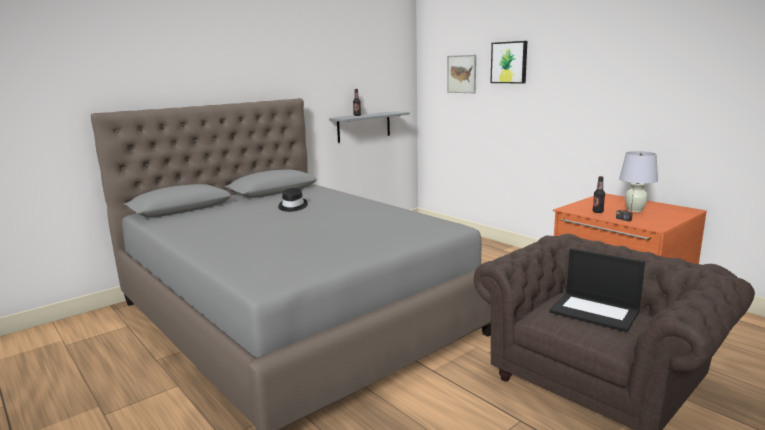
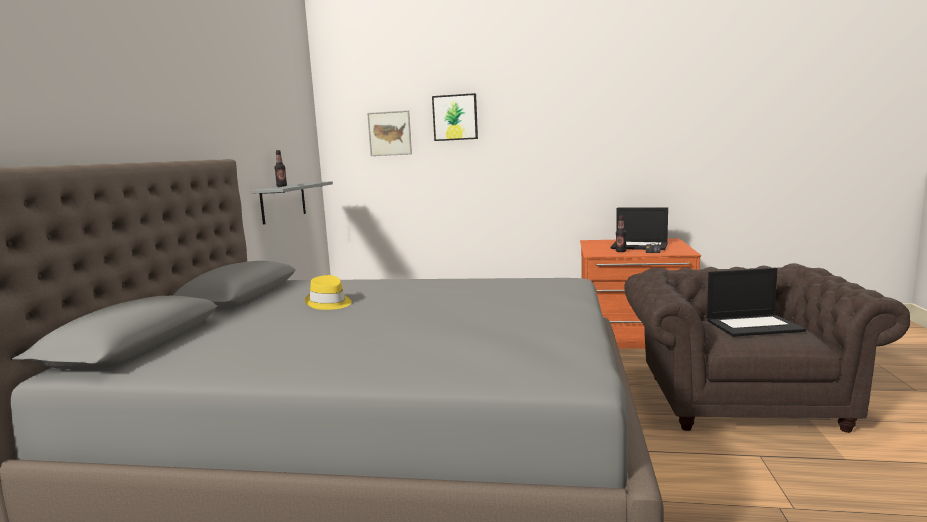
camera: 40 degrees left, 5 degrees down
(292, 207) = (329, 303): black hat -> yellow hat
(634, 210) = (640, 246): white table lamp -> laptop

